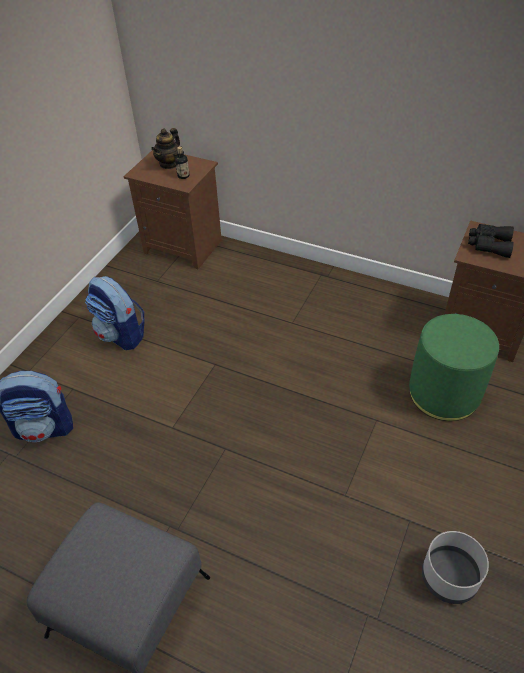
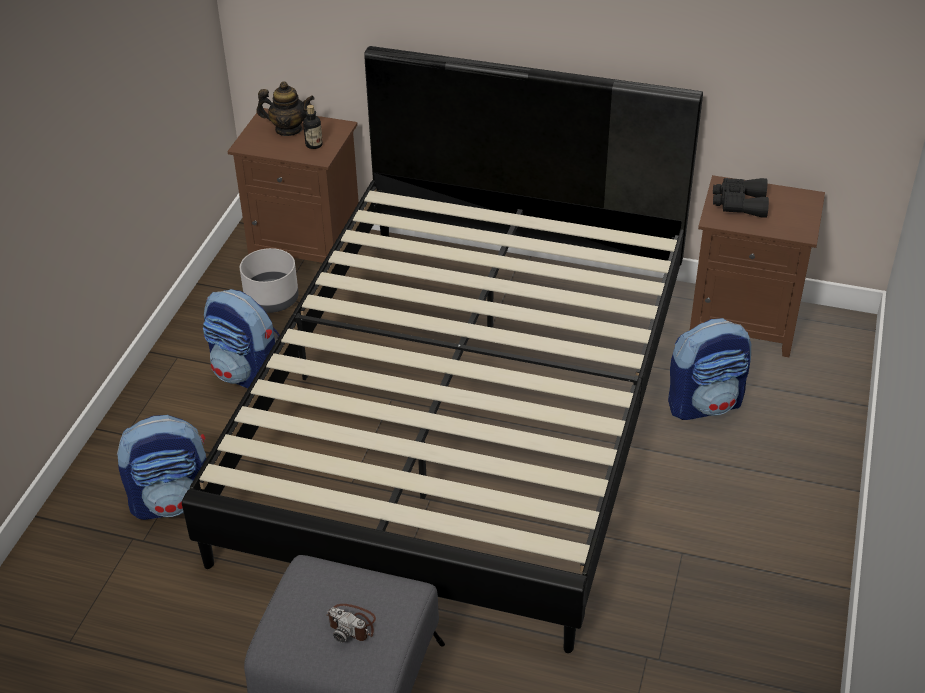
camera: 10 degrees left, 5 degrees down
(116, 580) = (352, 624): none -> camera
(169, 164) = (288, 129): teapot -> teapot turned 105 degrees counterclockwise
(265, 380) = (465, 412): none -> black bed
(444, 393) = (705, 404): green ottoman -> backpack
(448, 577) = (737, 606): grey planter -> grey planter (271, 299)

